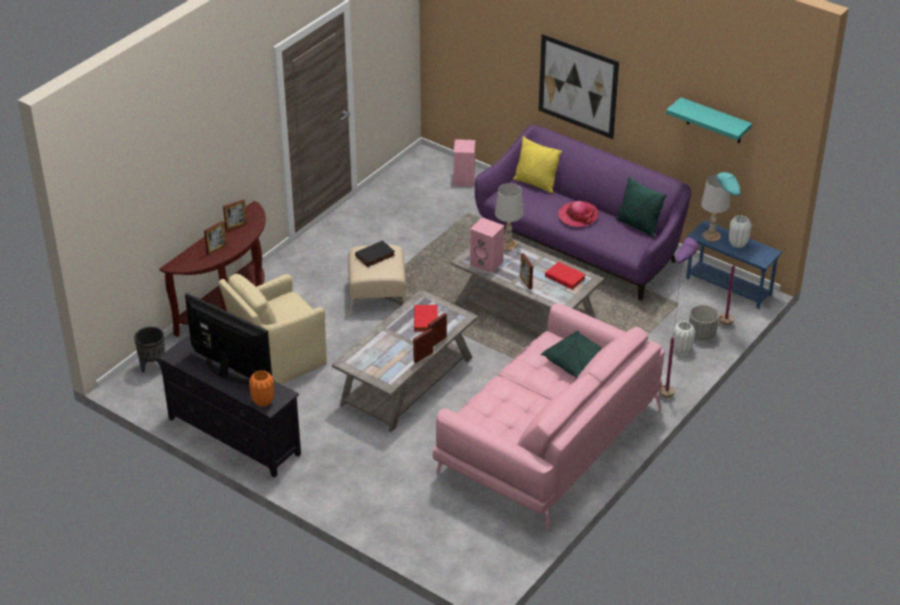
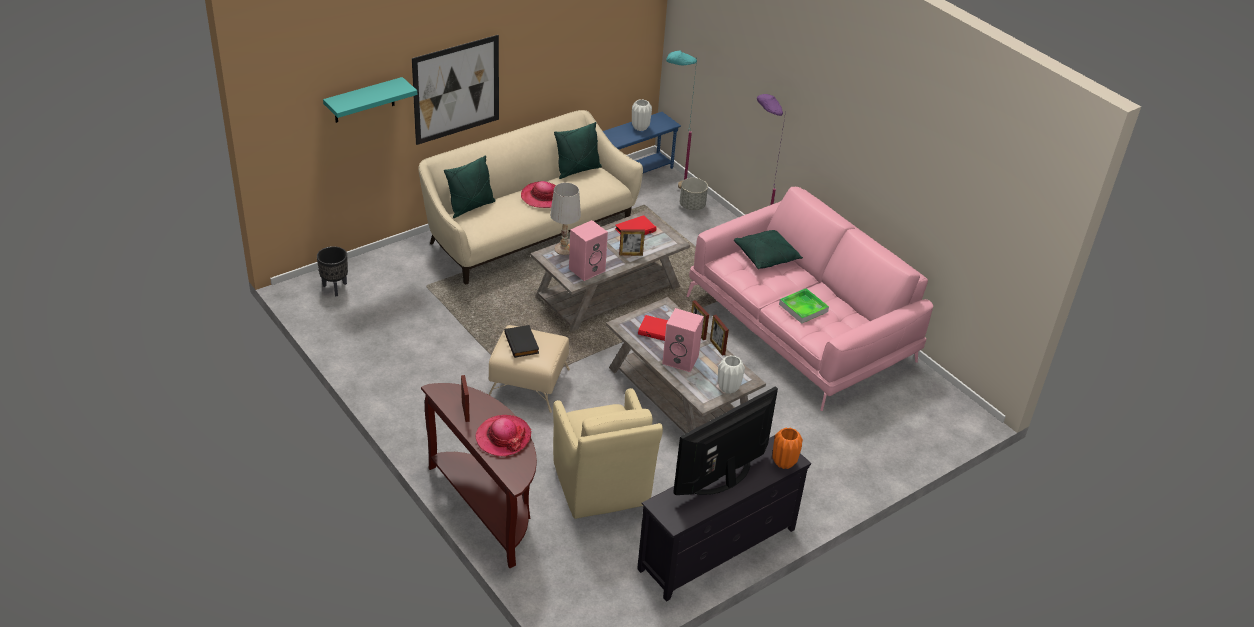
camera: 75 degrees left, 0 degrees up
(153, 366) = (562, 598): black planter -> black planter (335, 288)
(216, 249) = (503, 437): picture frame -> hat
(464, 180) = (365, 273): pink speaker -> pink speaker (681, 360)
(509, 398) = (803, 308): none -> tray
(535, 184) = (471, 207): yellow pillow -> green pillow
(581, 246) = (528, 232): purple sofa -> beige sofa
(681, 349) = (707, 222): white vase -> white vase (728, 388)
(711, 235) = (620, 136): white table lamp -> none
(714, 121) = (593, 33): turquoise shelf -> turquoise shelf (364, 100)

